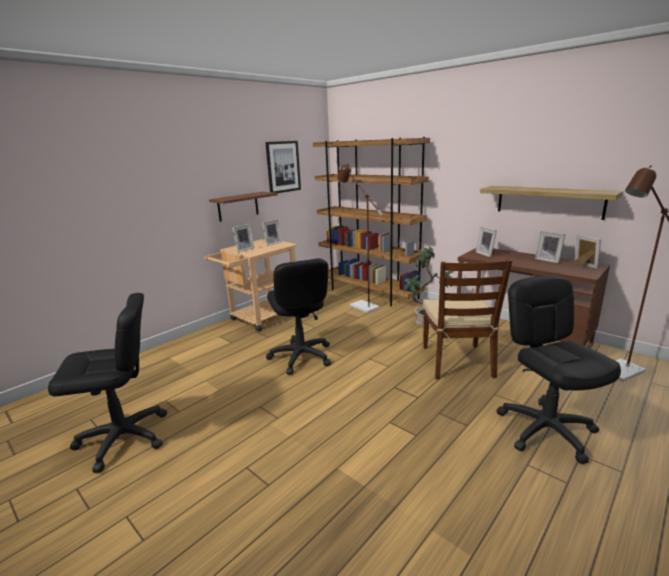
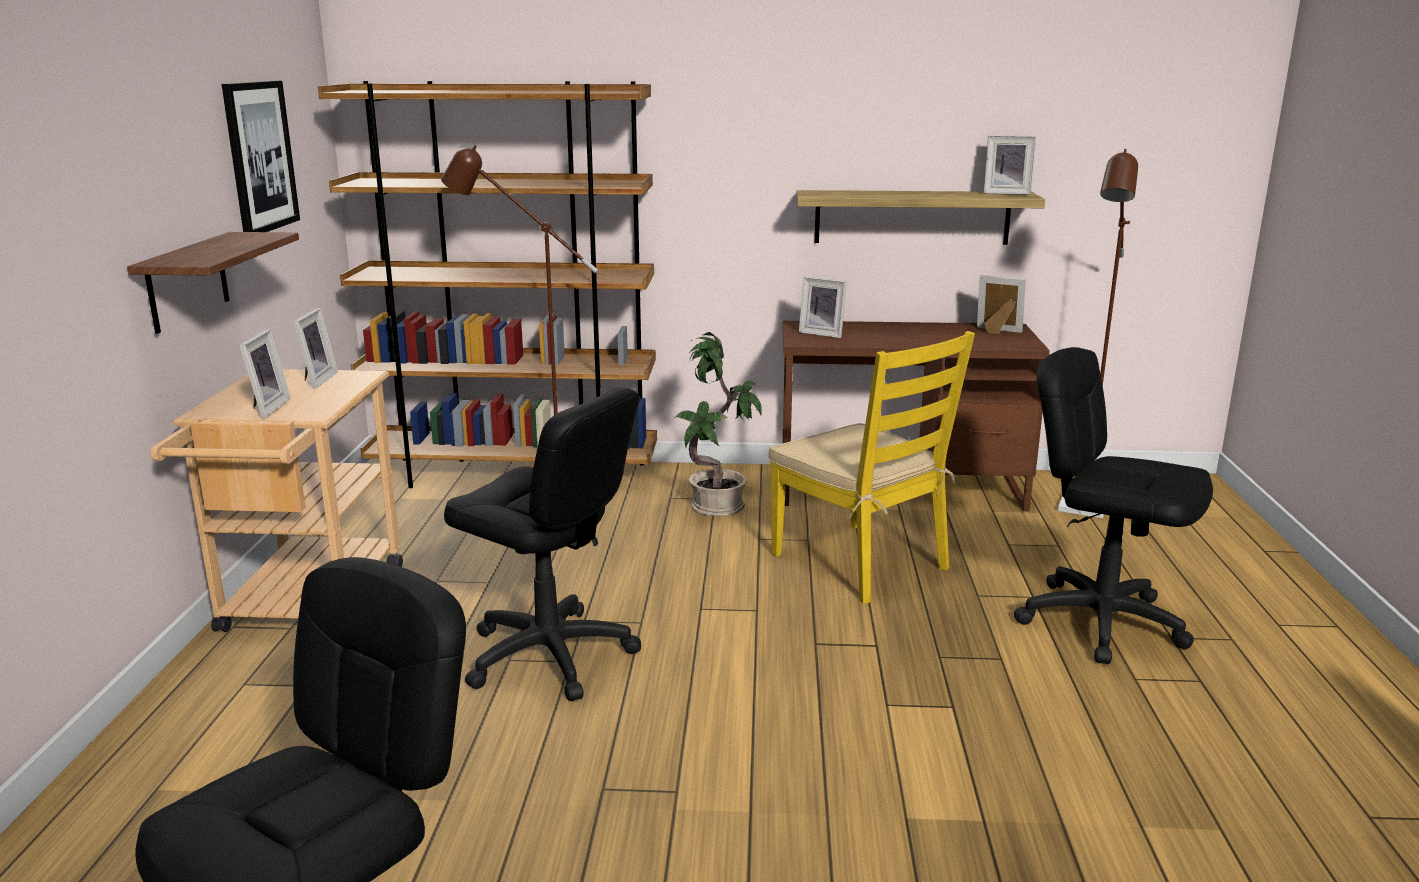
camera: 40 degrees left, 0 degrees up
(457, 362) = (861, 562): brown chair -> yellow chair
(548, 260) = (935, 329): picture frame -> picture frame (1006, 193)

